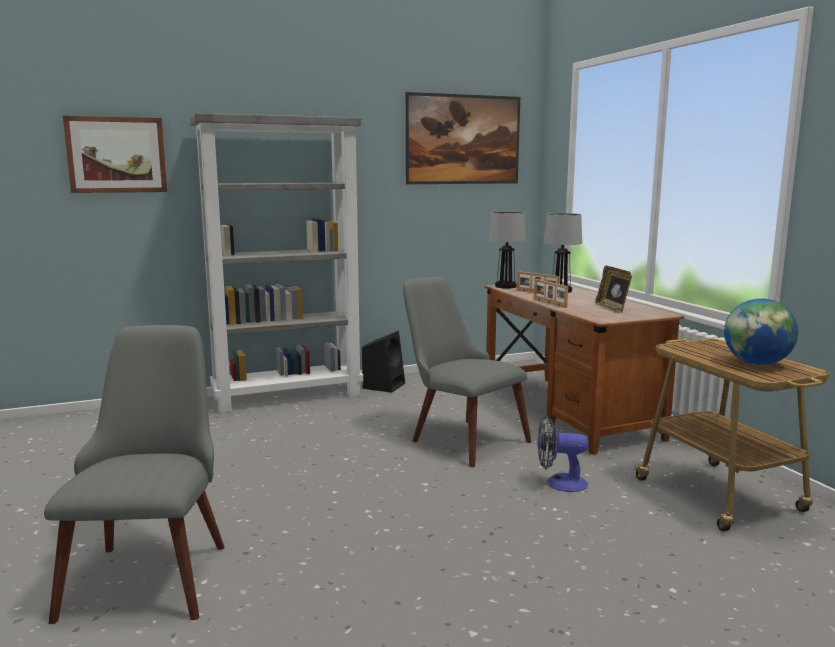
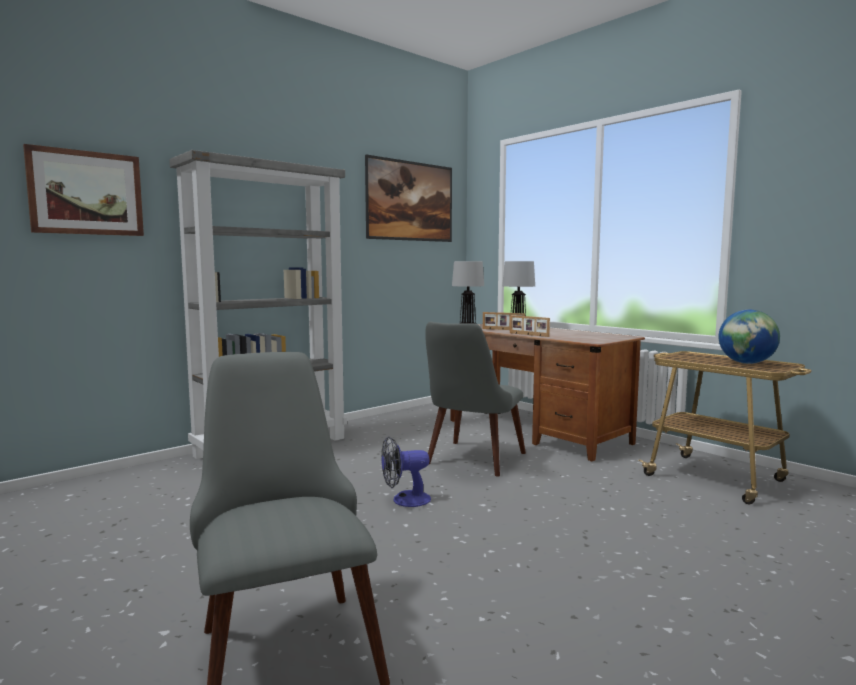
camera: 20 degrees left, 5 degrees down
(384, 385) = (358, 427): black speaker -> none
(459, 437) = (471, 462): grey chair -> grey chair turned 90 degrees counterclockwise
(559, 483) = (592, 487): fan -> fan (404, 500)
(612, 308) = (584, 335): picture frame -> none

